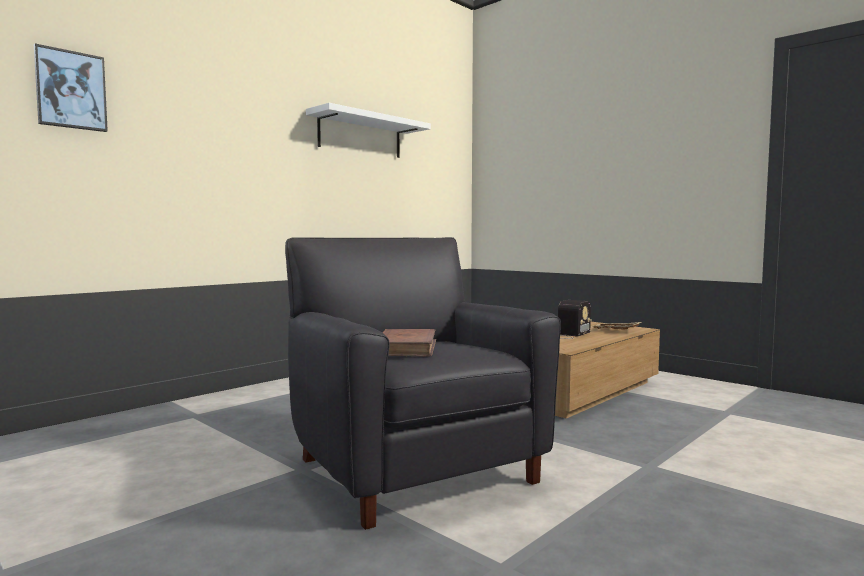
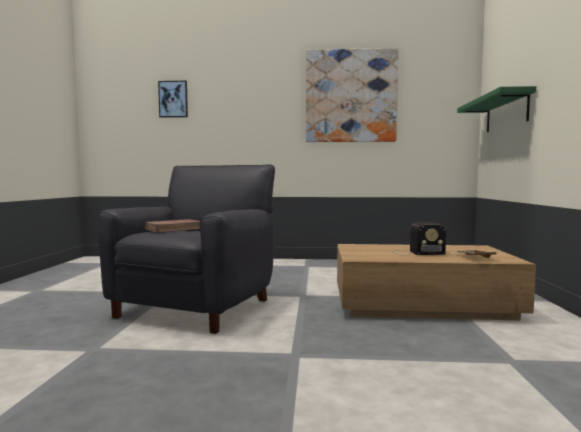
camera: 50 degrees right, 0 degrees up
(360, 135) = (351, 96): white shelf -> picture
(529, 180) = (506, 112): none -> green shelf

